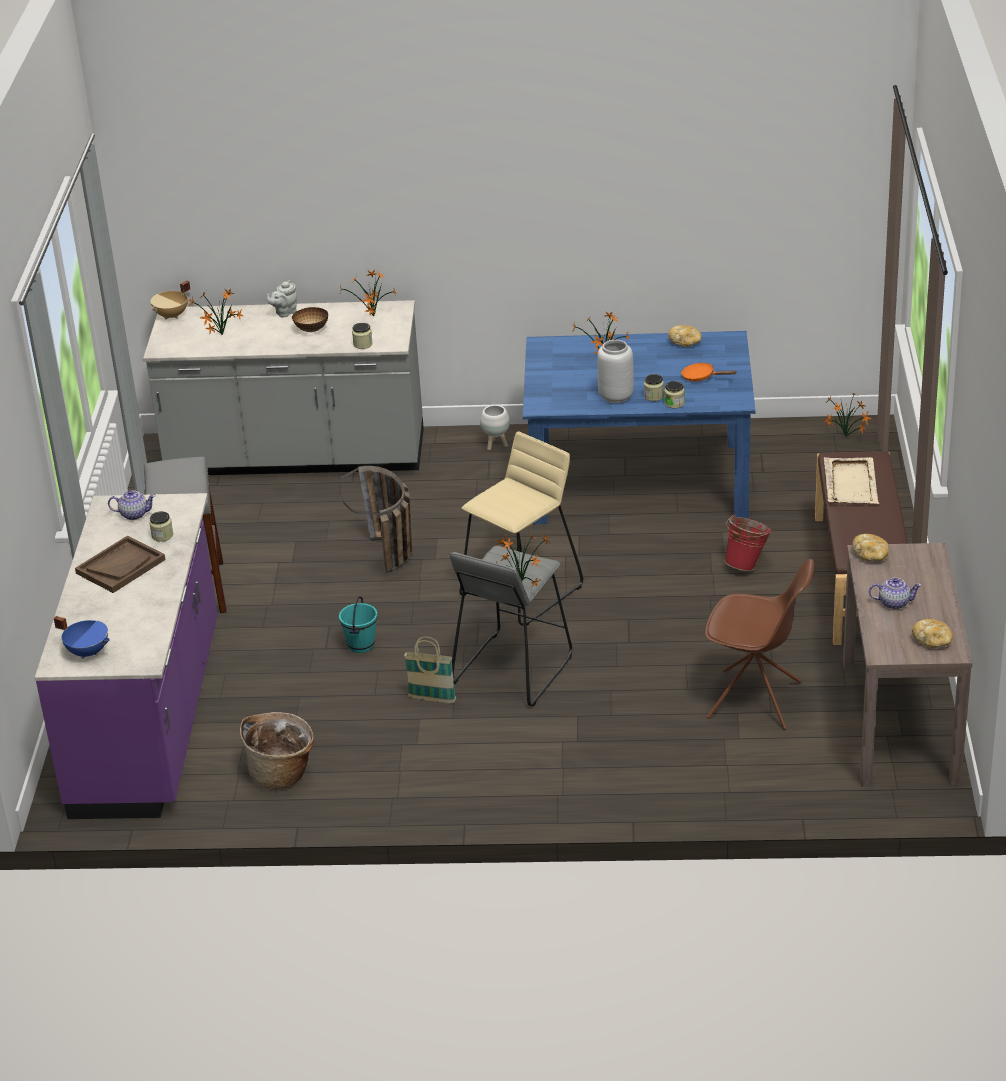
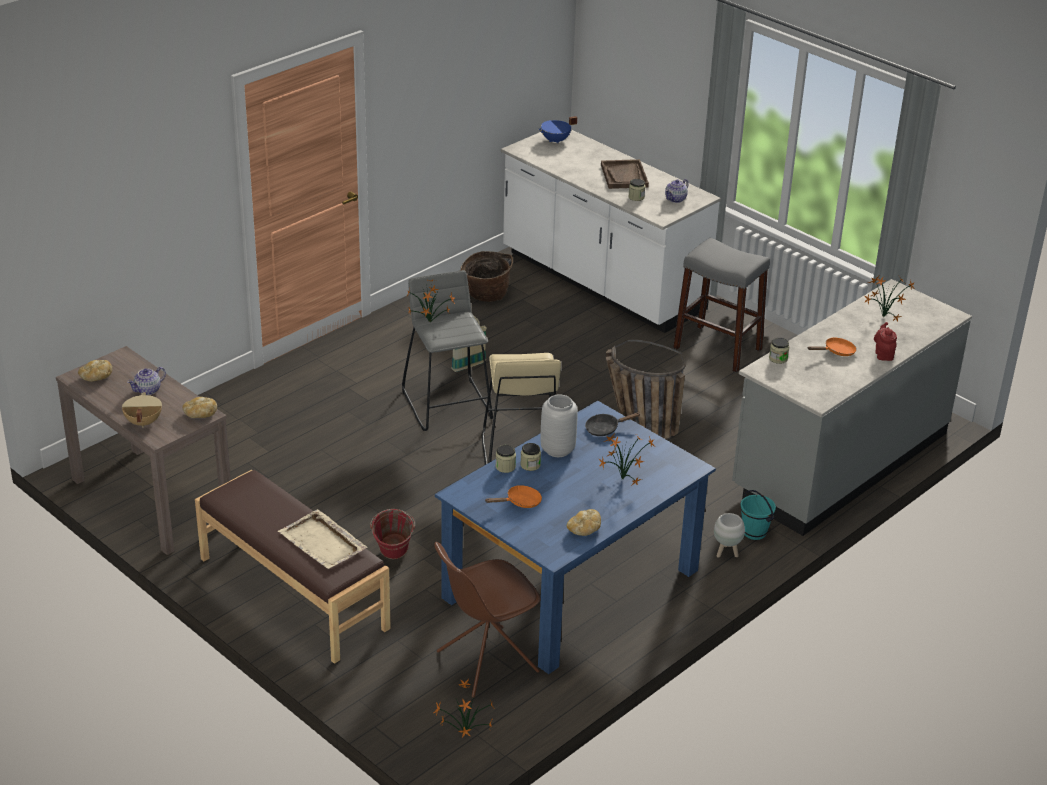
camera: 130 degrees right, 0 degrees up
(150, 720) = (601, 283): purple counter -> white counter
(172, 316) = (947, 313): beige cooking pot -> beige cooking pot (143, 422)
(284, 313) = (883, 354): grey teapot -> red teapot
(312, 329) = (836, 352): bowl -> orange frying pan
(360, 645) = (561, 371): turquoise bucket -> turquoise bucket (755, 532)
(373, 317) = (818, 383): potted plant -> none
(555, 394) = (605, 429): none -> black frying pan
(756, 701) = (265, 464): brown chair -> brown chair (485, 662)

